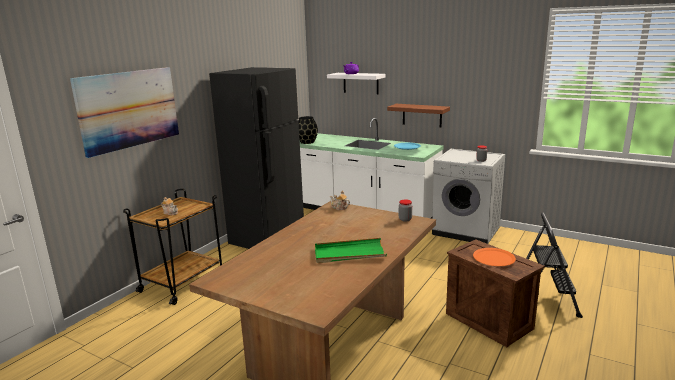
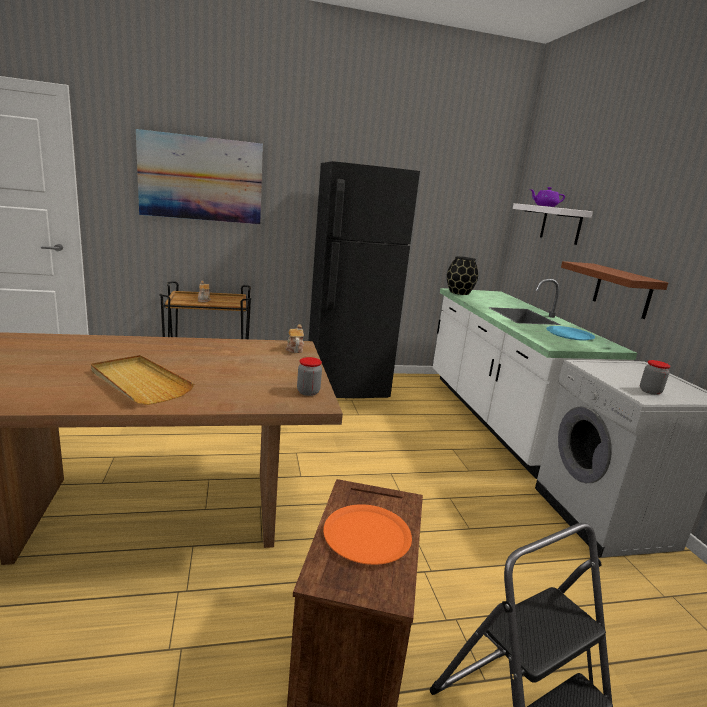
camera: 45 degrees right, 0 degrees up
(349, 253) = (139, 382): green tray -> beige tray

